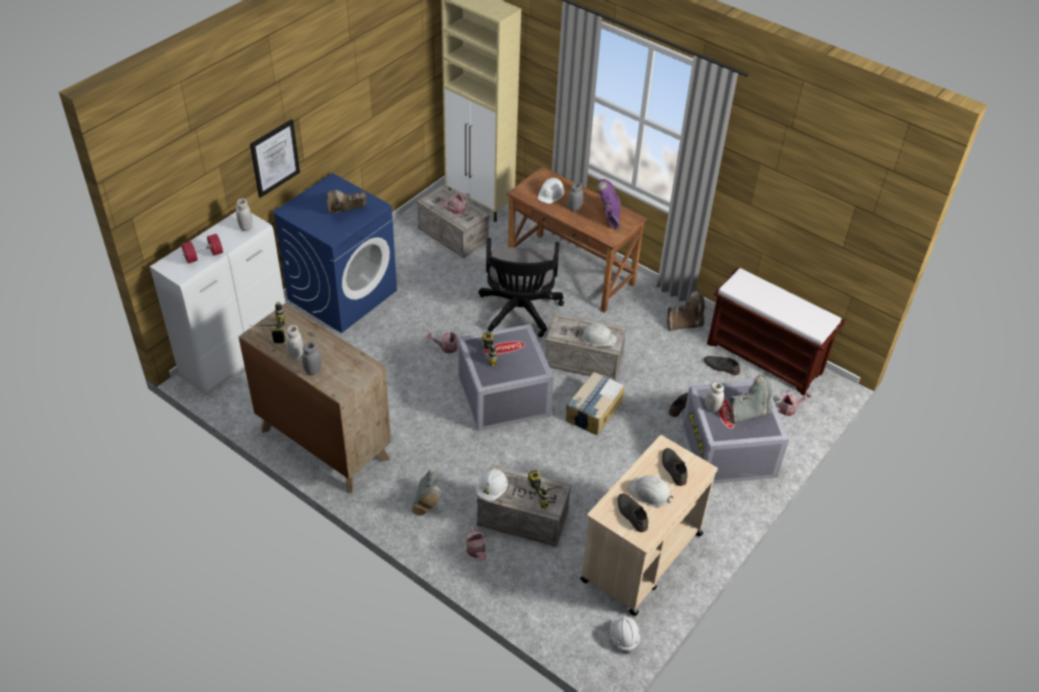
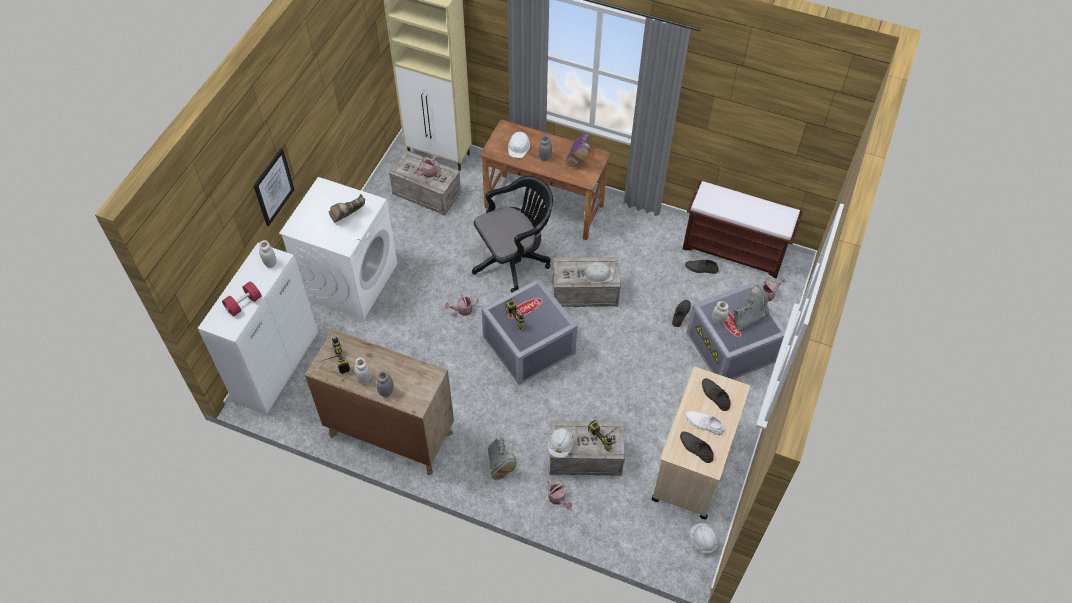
camera: 15 degrees left, 10 degrees up
(342, 294) = (350, 280): blue washing machine -> white washing machine
(519, 313) = (514, 259): black office chair -> black office chair turned 105 degrees counterclockwise
(594, 410) = (609, 338): cardboard box -> none
(609, 216) = (578, 158): purple boot -> purple boot turned 150 degrees counterclockwise
(650, 493) = (704, 424): white hard hat -> white shoe
(685, 324) = (658, 234): brown boot -> none

